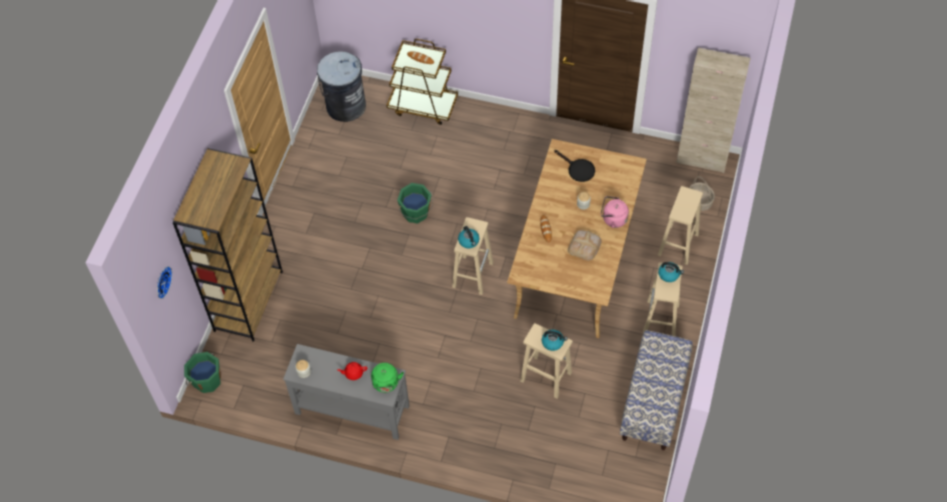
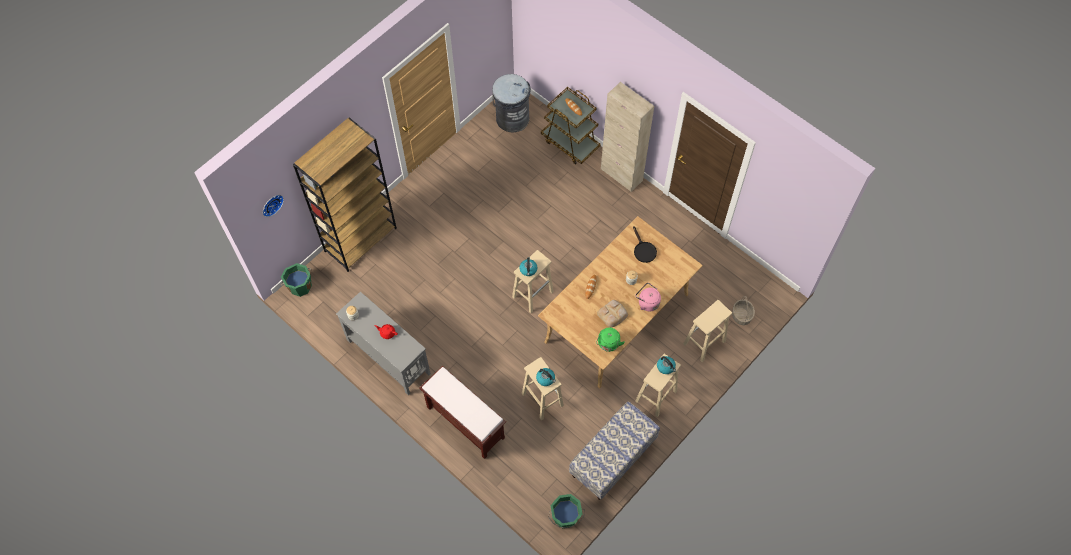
camera: 25 degrees right, 5 degrees up
(386, 384) = (405, 352): green kettle -> green kettle (608, 344)
(416, 213) = (518, 226): green bucket -> green bucket (565, 517)
(476, 439) = (464, 422): none -> brown bench
(702, 159) = (763, 282): beige cabinet -> beige cabinet (621, 175)

